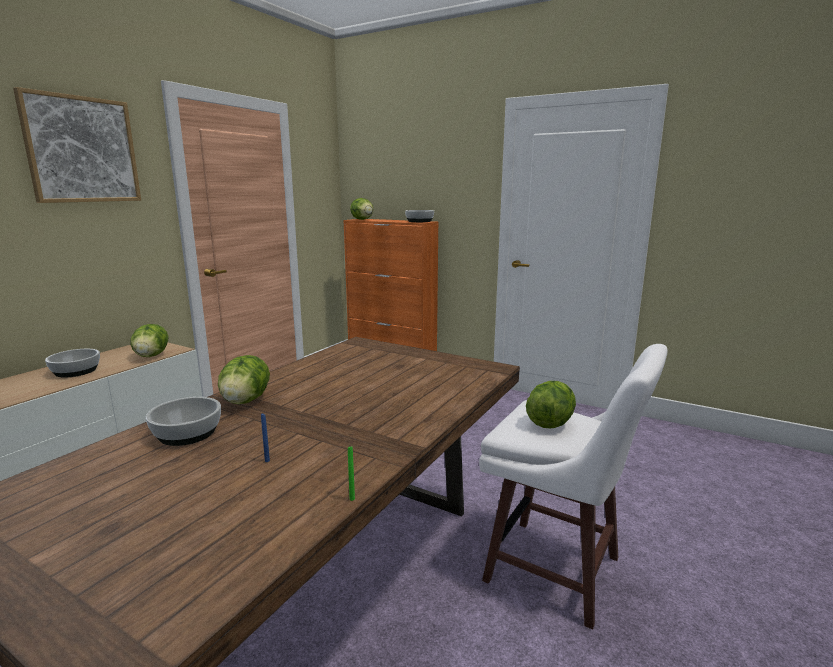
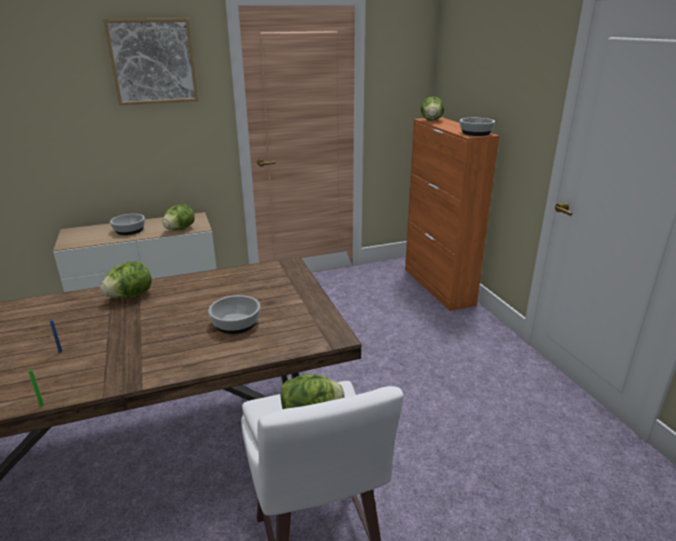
camera: 40 degrees right, 10 degrees up
(188, 432) = (68, 310): bowl -> bowl (236, 323)

